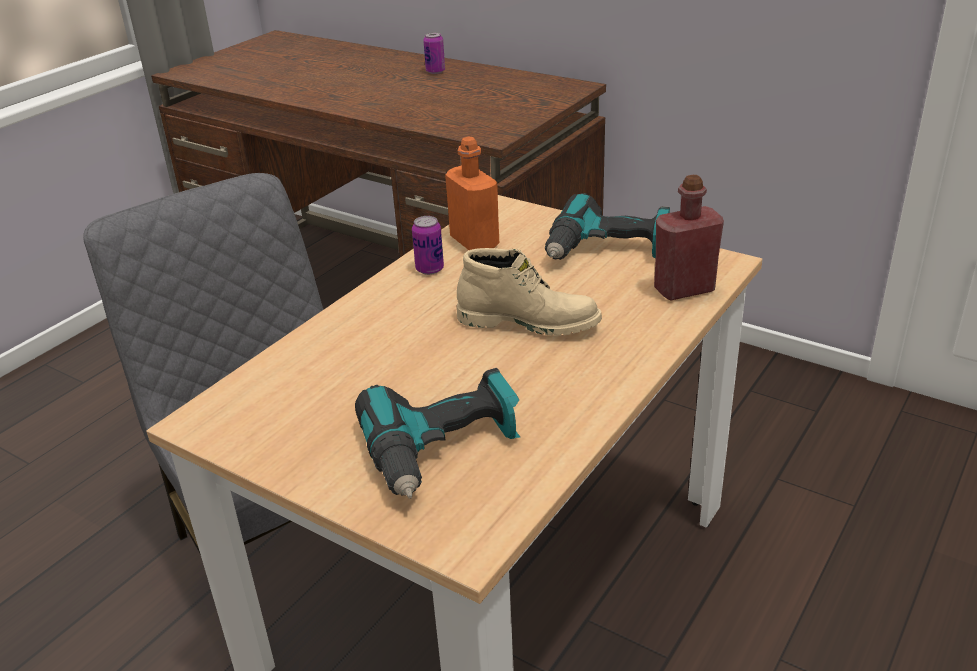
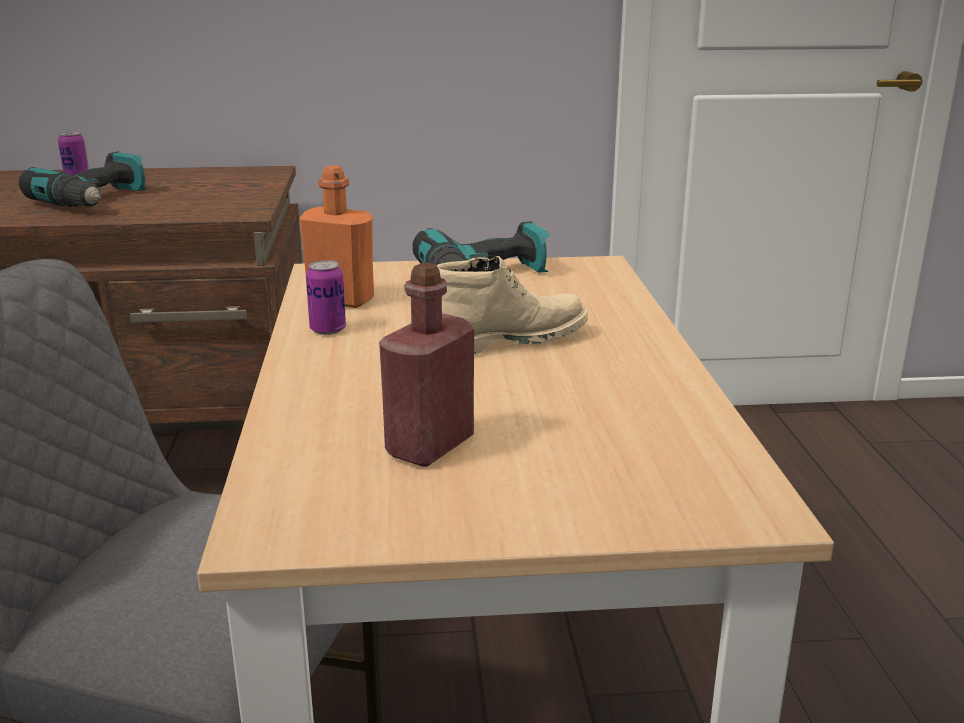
camera: 40 degrees left, 10 degrees down
(444, 450) = (604, 454): power drill -> power drill (97, 200)
(684, 289) = (600, 286): red bottle -> red bottle (430, 446)

